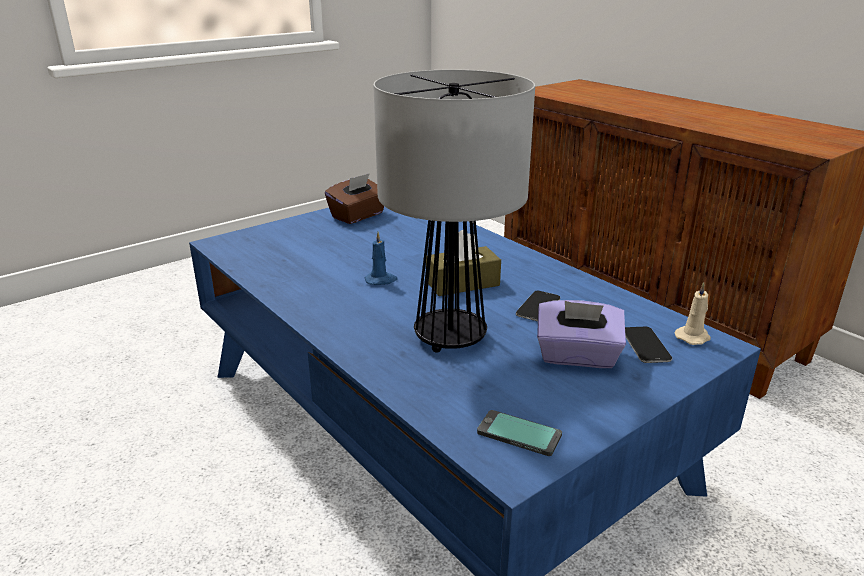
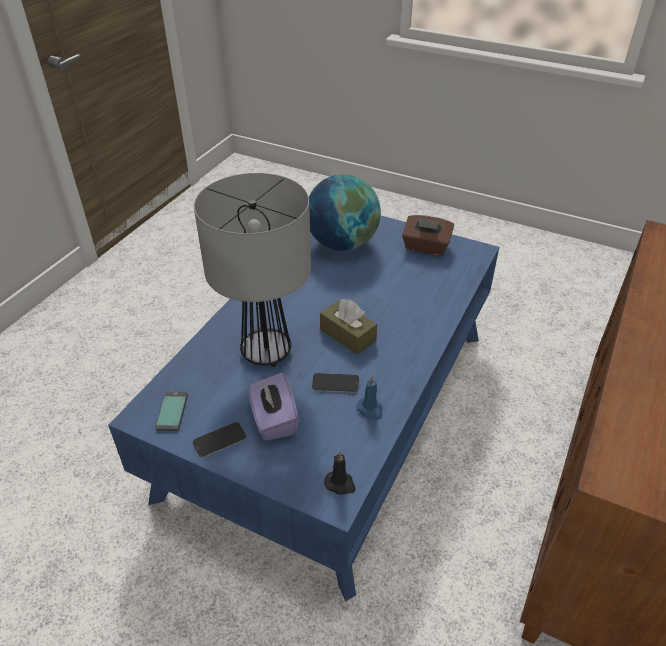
camera: 65 degrees right, 15 degrees up
(293, 251) = (342, 243): none -> globe
(381, 280) = (326, 296): blue candle -> blue candle (370, 409)
(645, 346) = (309, 455): phone -> phone (219, 440)
(693, 337) = (340, 484): beige candle -> black candle

